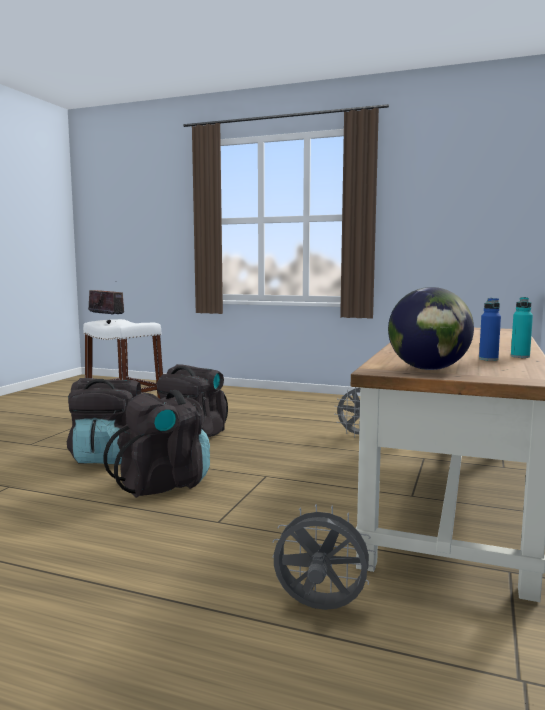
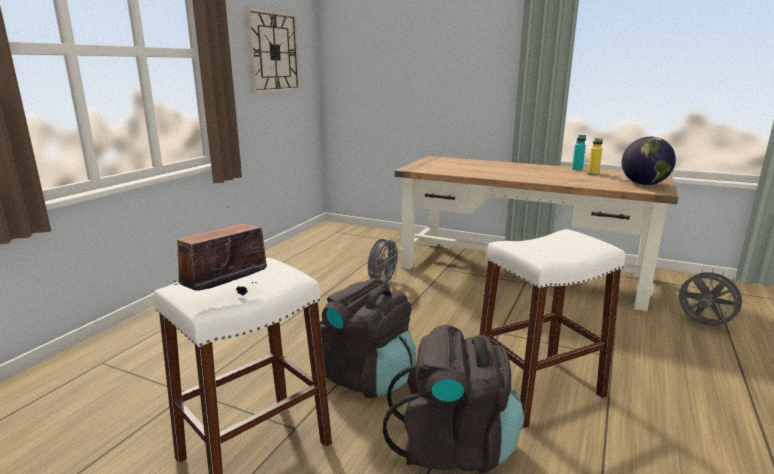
camera: 85 degrees left, 10 degrees up
(163, 484) = (538, 389): black backpack -> white stool
(319, 609) = (702, 325): grey fan -> grey fan turned 120 degrees clockwise
(456, 211) = (273, 52): none -> wall clock
(488, 359) = (593, 174): blue bottle -> yellow bottle

